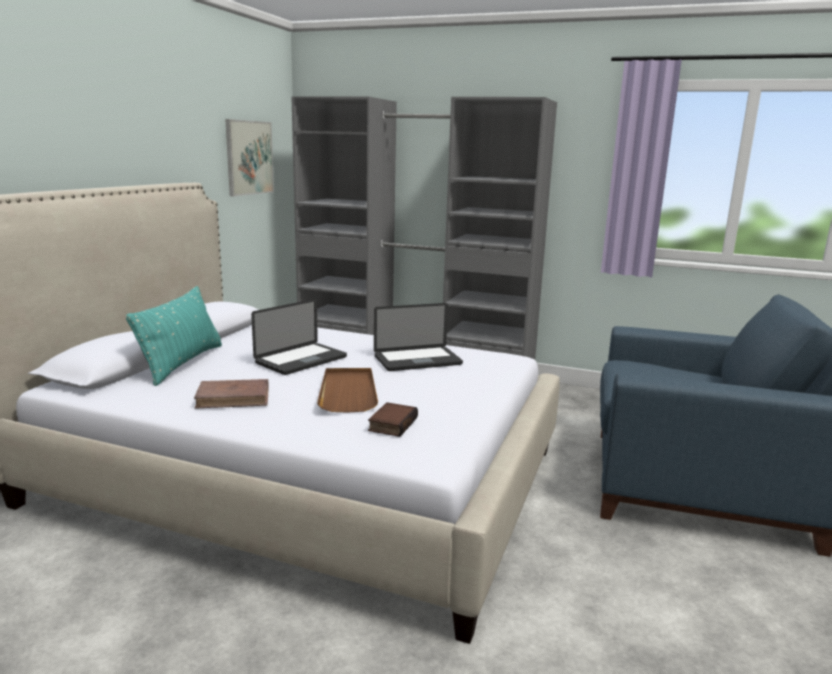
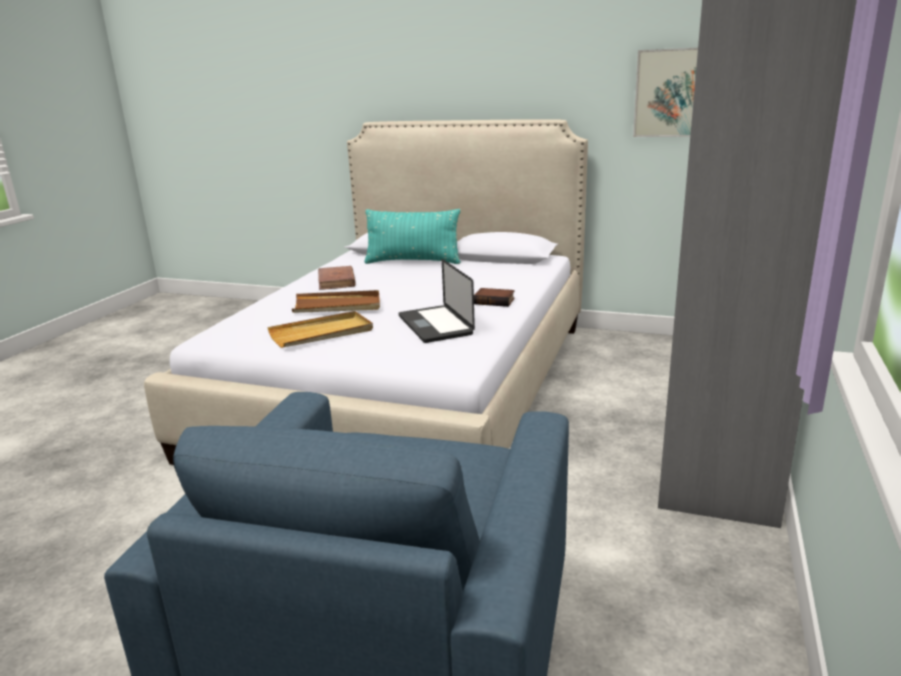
camera: 90 degrees right, 5 degrees up
(301, 360) = (424, 287): laptop -> none
(392, 424) = (267, 322): book -> book (495, 301)
(430, 399) = (322, 333): none -> beige tray

